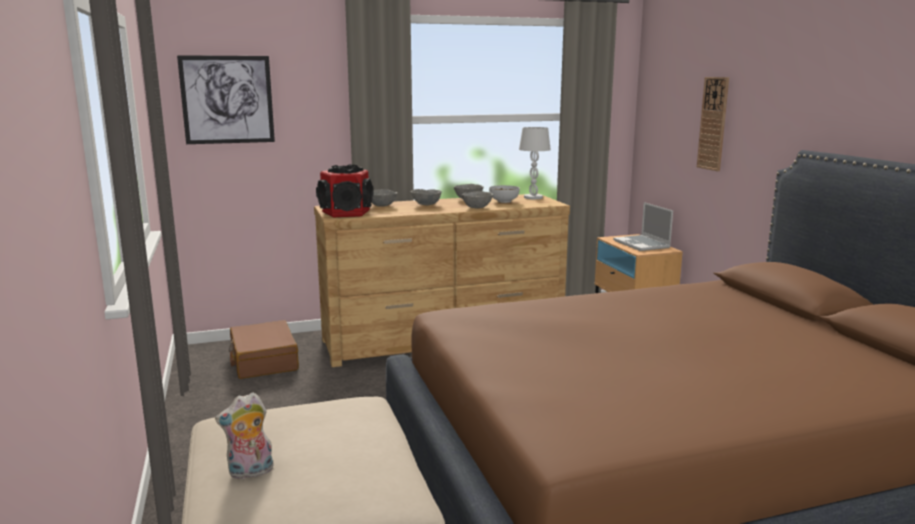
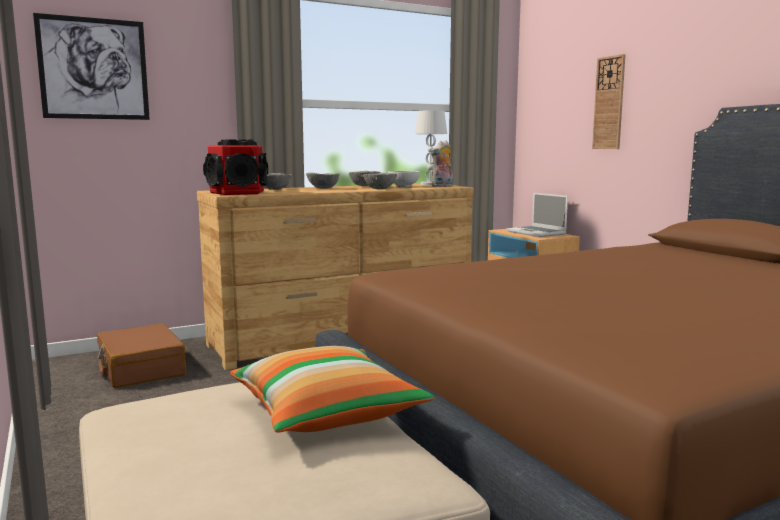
camera: 10 degrees left, 5 degrees down
(250, 472) = (186, 462): plush toy -> plush toy (442, 186)
(361, 439) = (327, 412): none -> pillow

